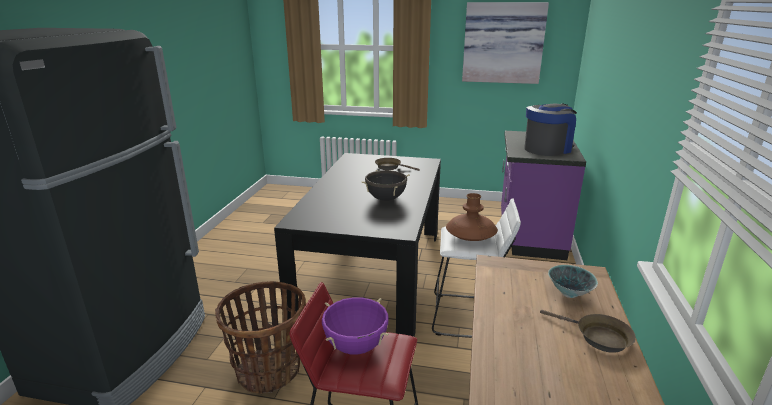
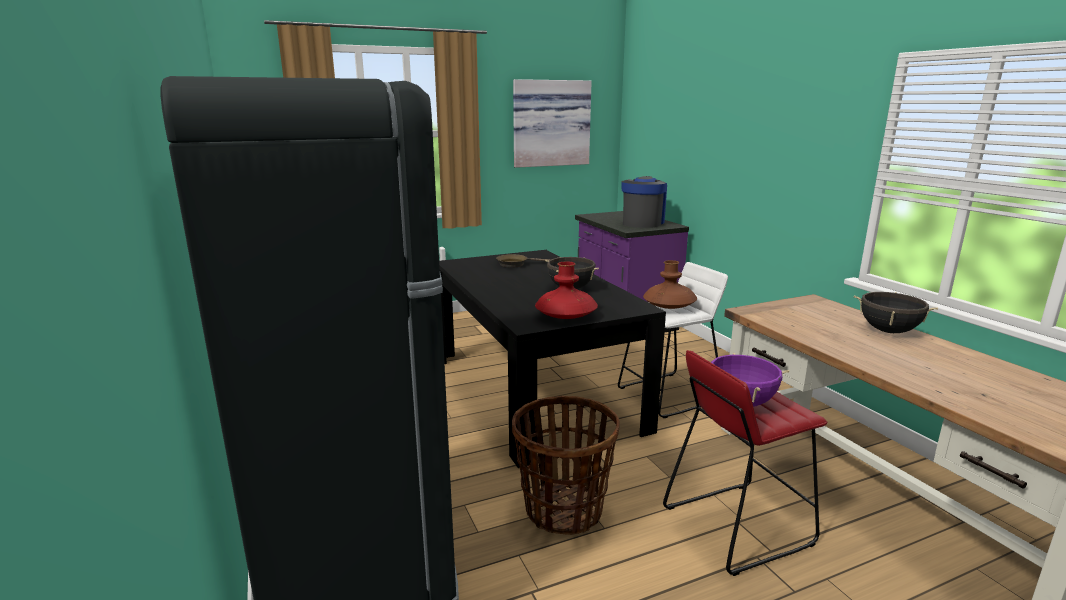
camera: 35 degrees left, 5 degrees down
(333, 222) = (566, 316): none -> red vase
(569, 293) = (827, 314): bowl -> none
(598, 337) = (888, 331): brown frying pan -> black cooking pot

